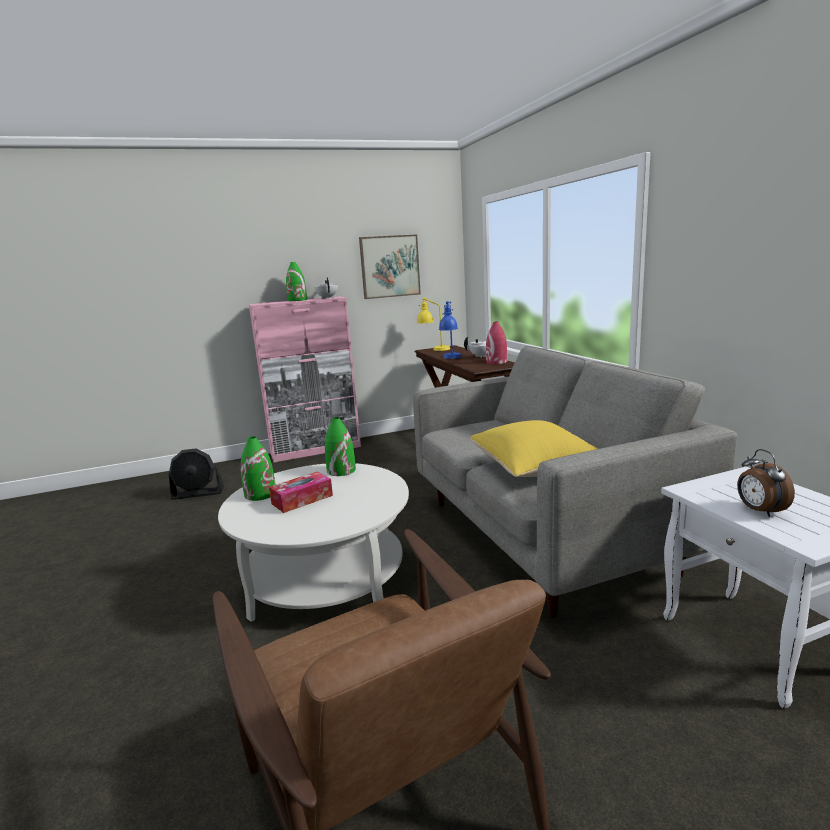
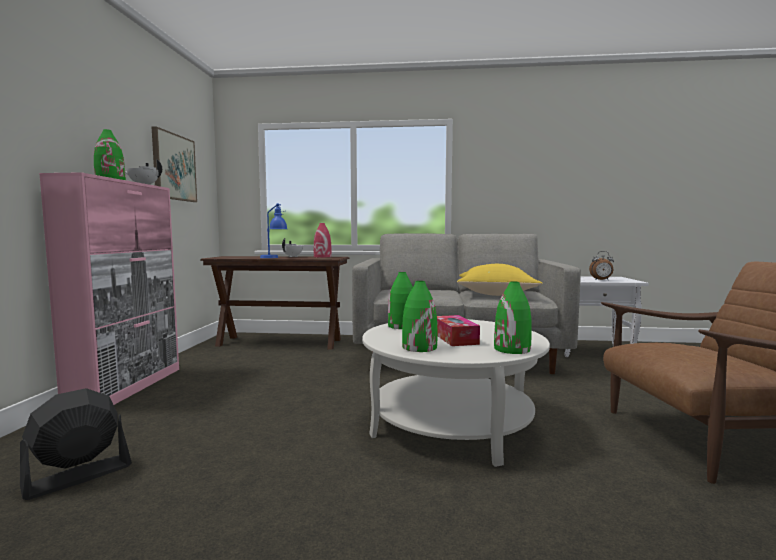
camera: 65 degrees left, 10 degrees down
(198, 493) = (78, 476): black fan -> black fan turned 150 degrees counterclockwise
(270, 529) = (512, 349): none -> green vase
(434, 349) = (221, 257): yellow table lamp -> none

